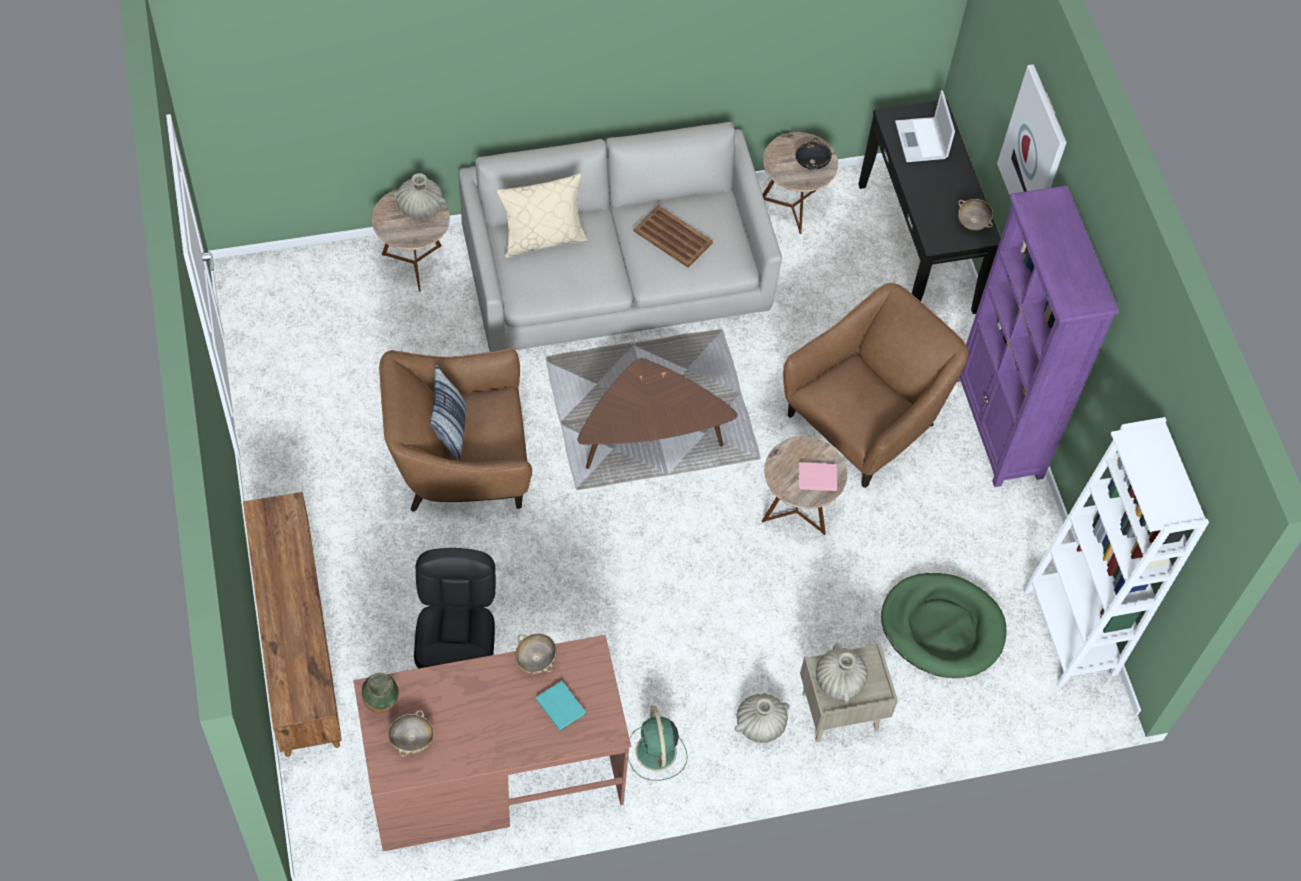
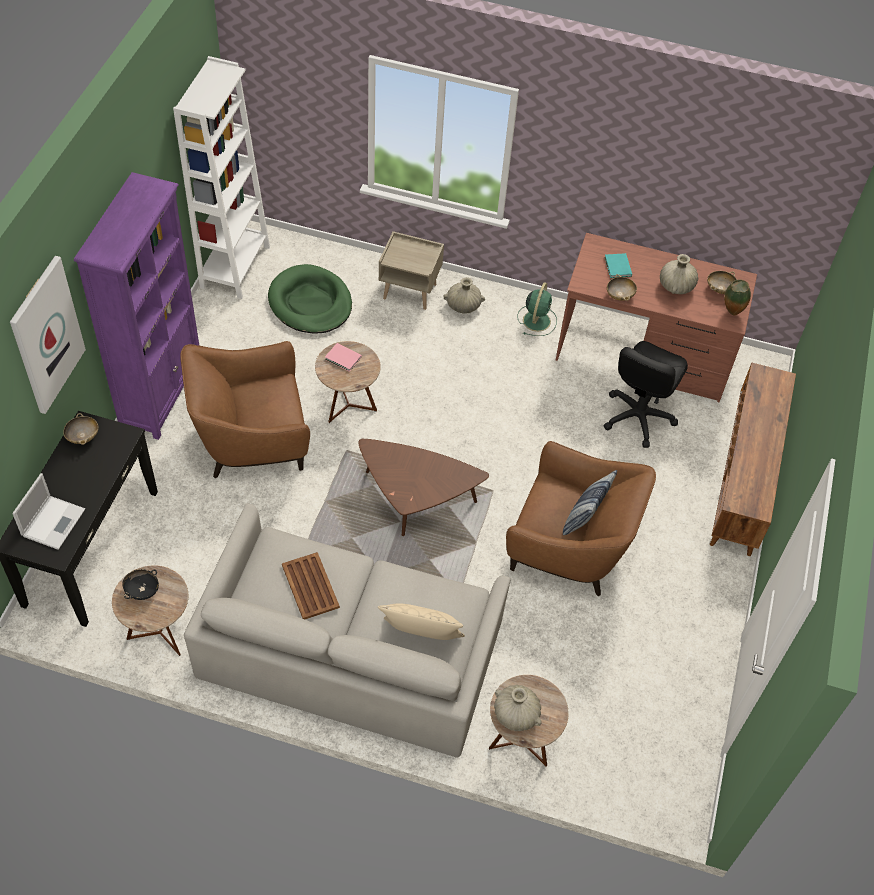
camera: 150 degrees left, 5 degrees down
(839, 681) = (418, 256): beige vase -> beige vase (676, 286)

